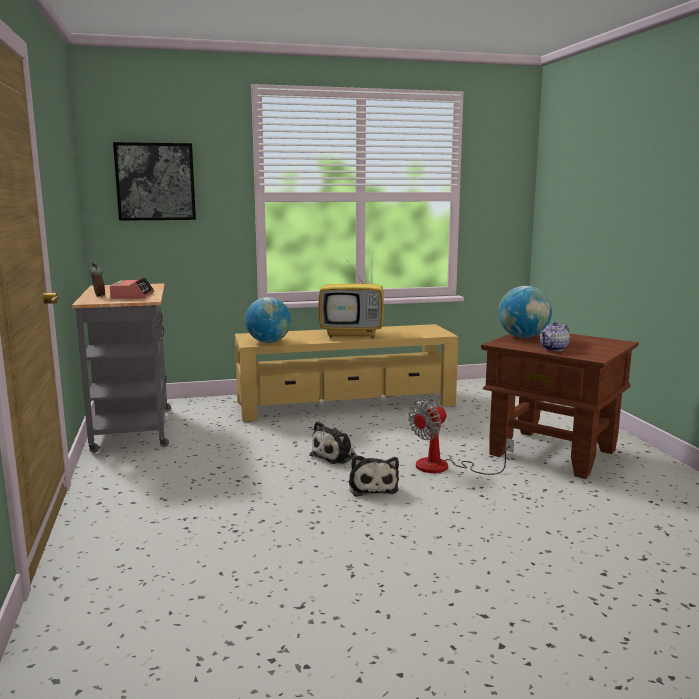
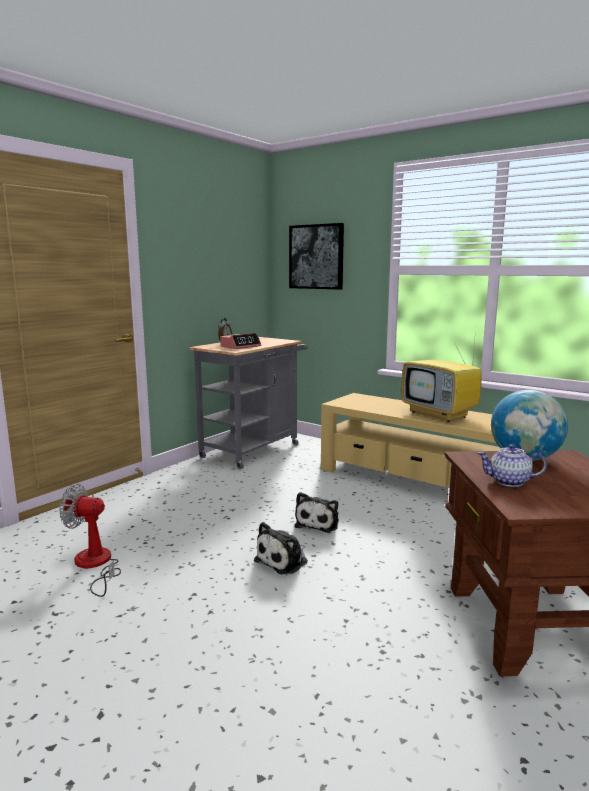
camera: 50 degrees right, 0 degrees up
(268, 342) = (353, 404): globe -> none
(336, 456) = (318, 523): plush toy -> plush toy turned 75 degrees counterclockwise
(444, 467) = (377, 577): fan -> fan (95, 565)

